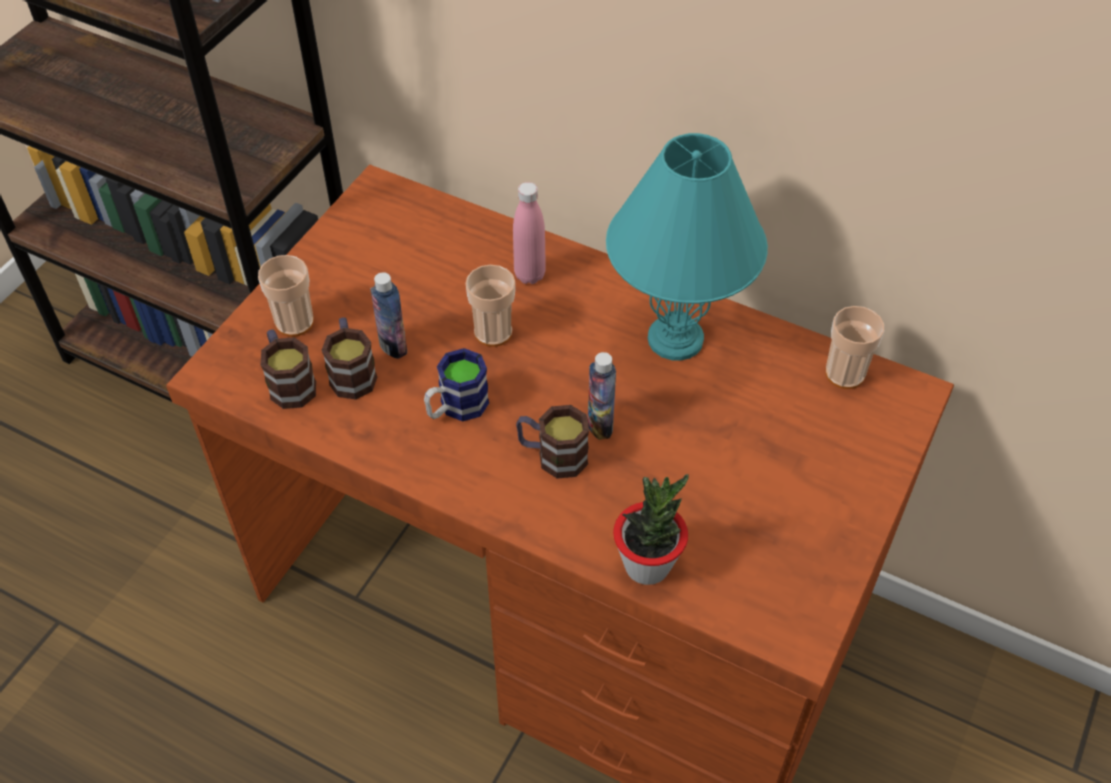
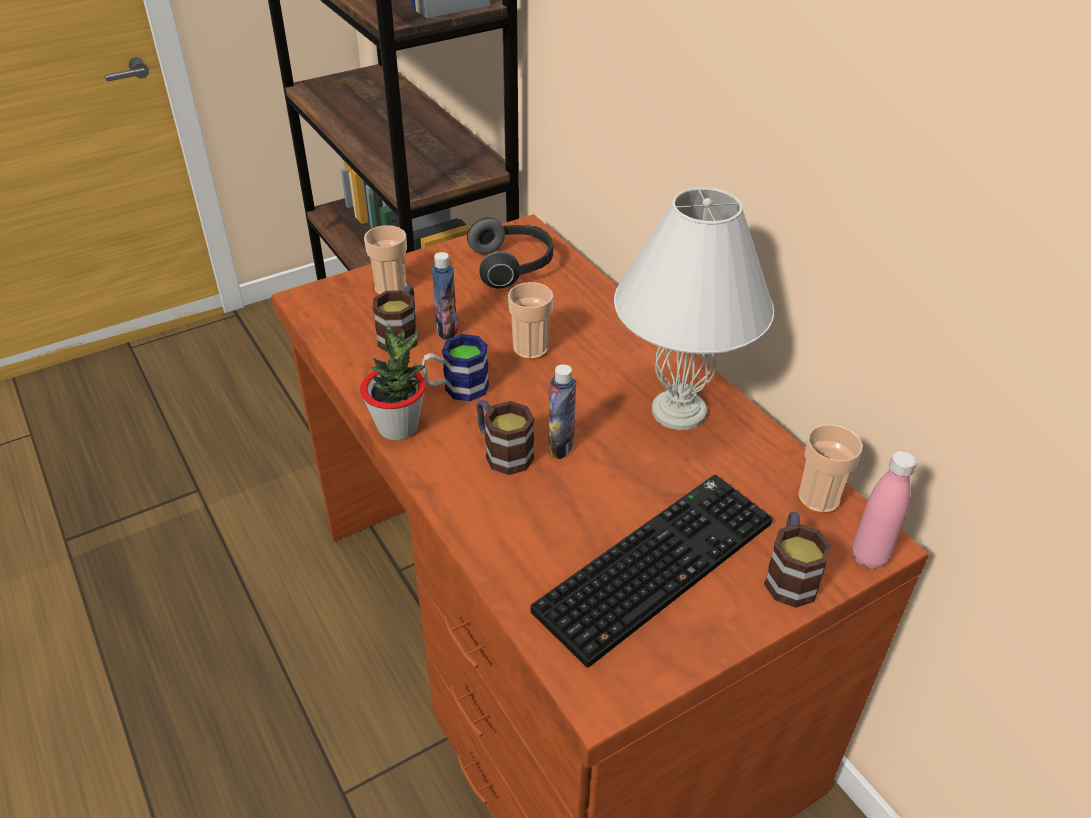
camera: 30 degrees right, 10 degrees down
(289, 382) = (352, 324): mug -> mug (789, 575)
(400, 240) = (513, 266): none -> headphones
(529, 275) = (593, 323): pink bottle -> pink bottle (869, 557)
(647, 565) = (511, 567): potted plant -> potted plant (398, 427)
(676, 338) = (680, 411): turquoise table lamp -> white table lamp
(759, 499) = (654, 562): none -> keyboard

